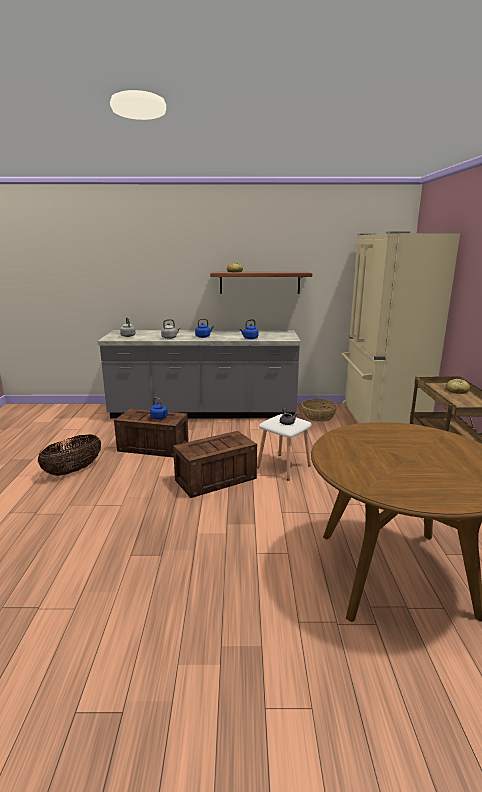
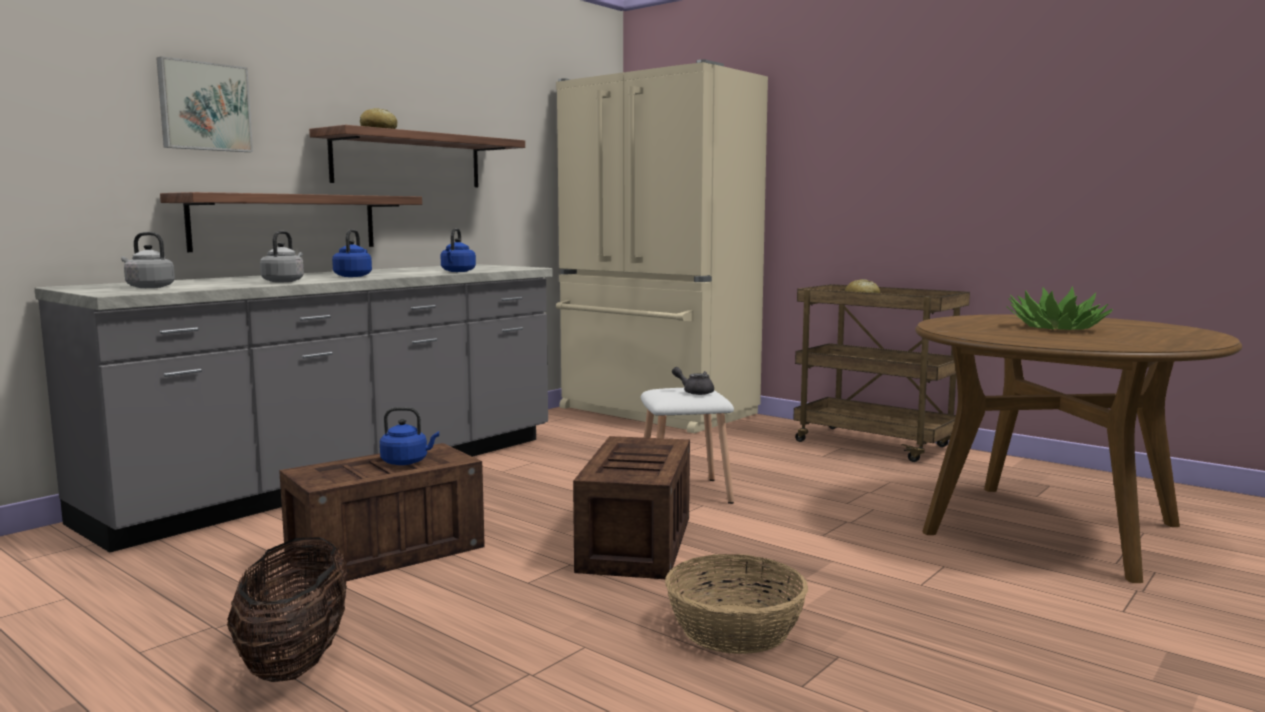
camera: 50 degrees left, 10 degrees down
(169, 266) = (204, 107): none -> picture
(200, 309) = (286, 222): none -> shelf
(318, 416) = (565, 428): basket -> basket (734, 628)
(407, 455) = (1056, 328): none -> potted plant

